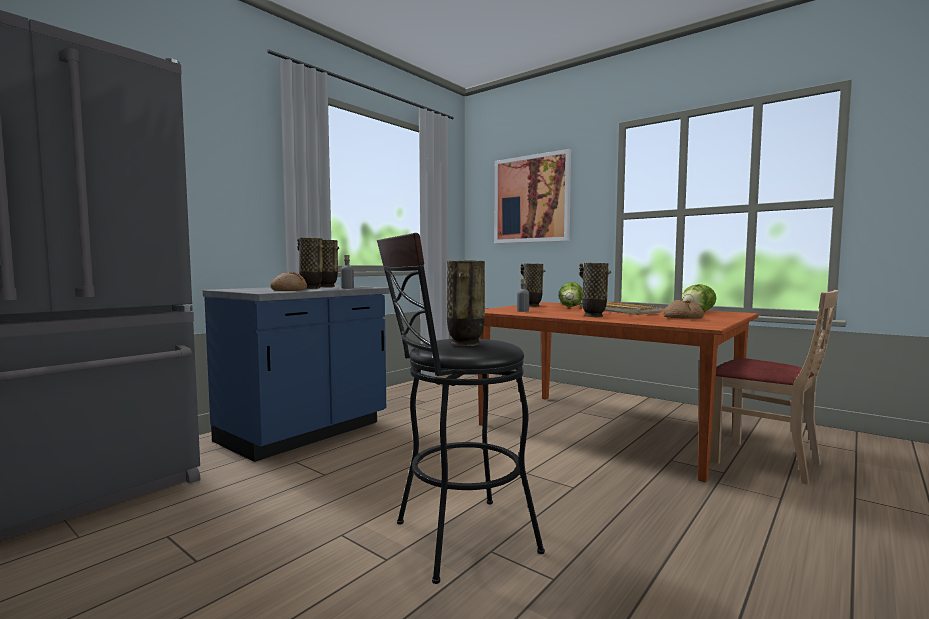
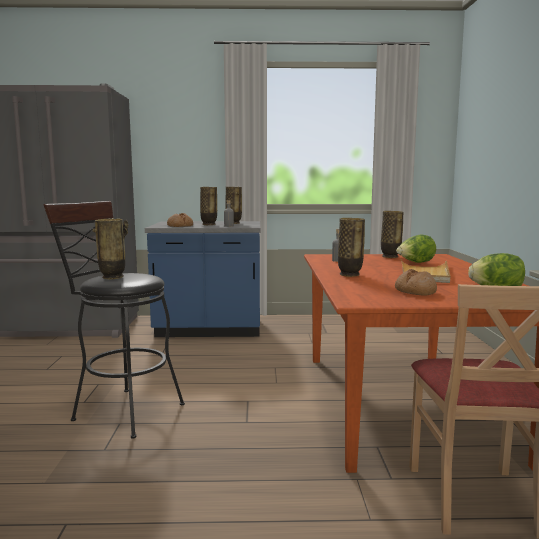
camera: 50 degrees right, 5 degrees up
(531, 199) = (495, 128): picture -> none

